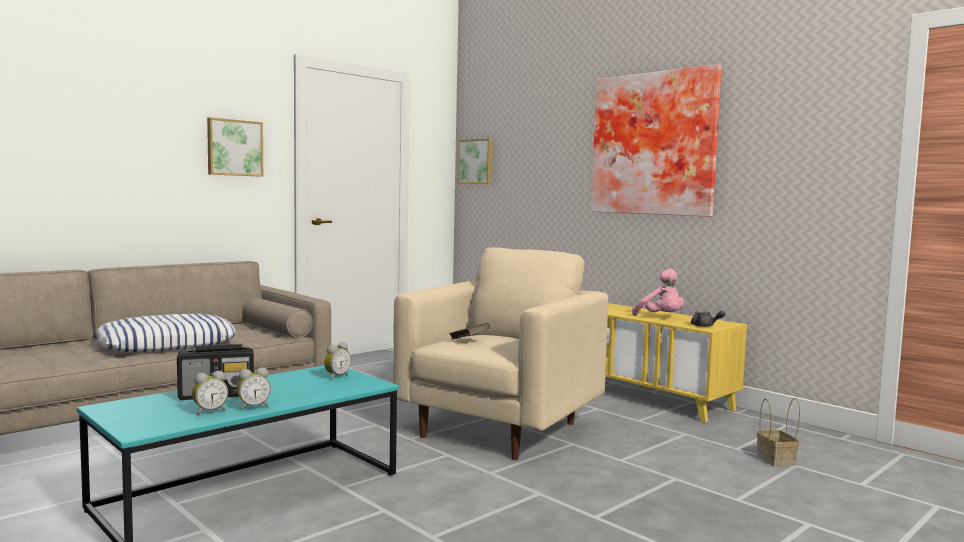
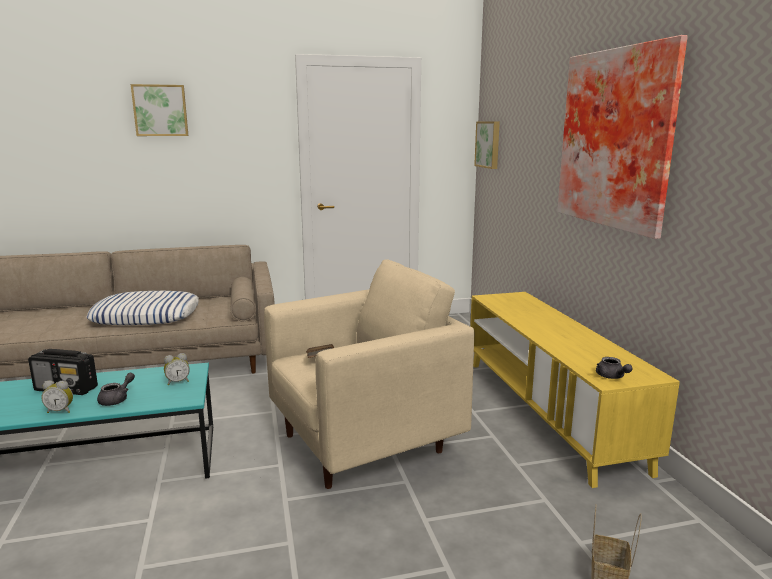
camera: 30 degrees right, 10 degrees up
(209, 412) = (28, 409): alarm clock -> none
(234, 148) = (241, 145): picture -> picture (160, 110)
(299, 393) = (117, 399): none -> grey teapot
(661, 318) = (581, 352): pink plush toy -> none

